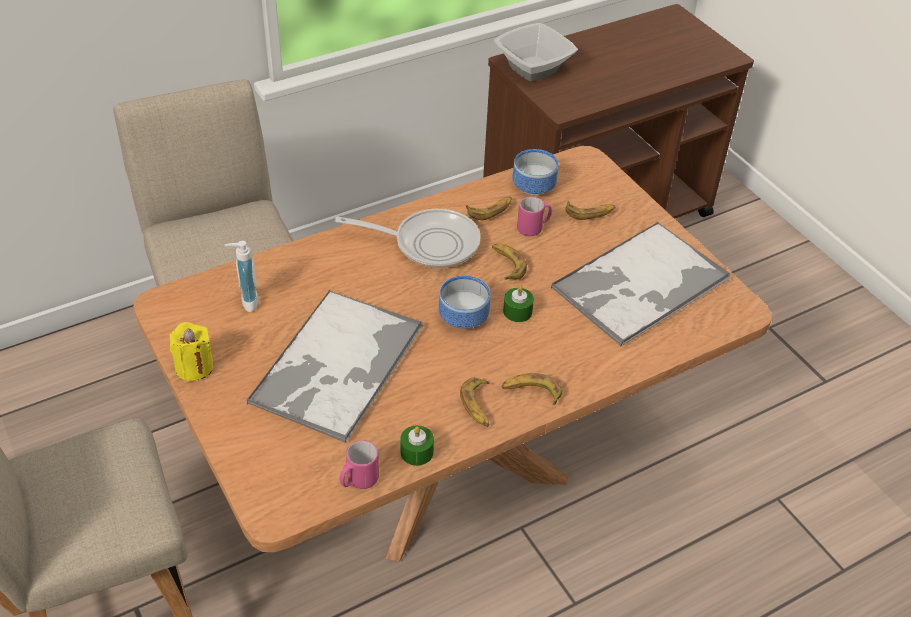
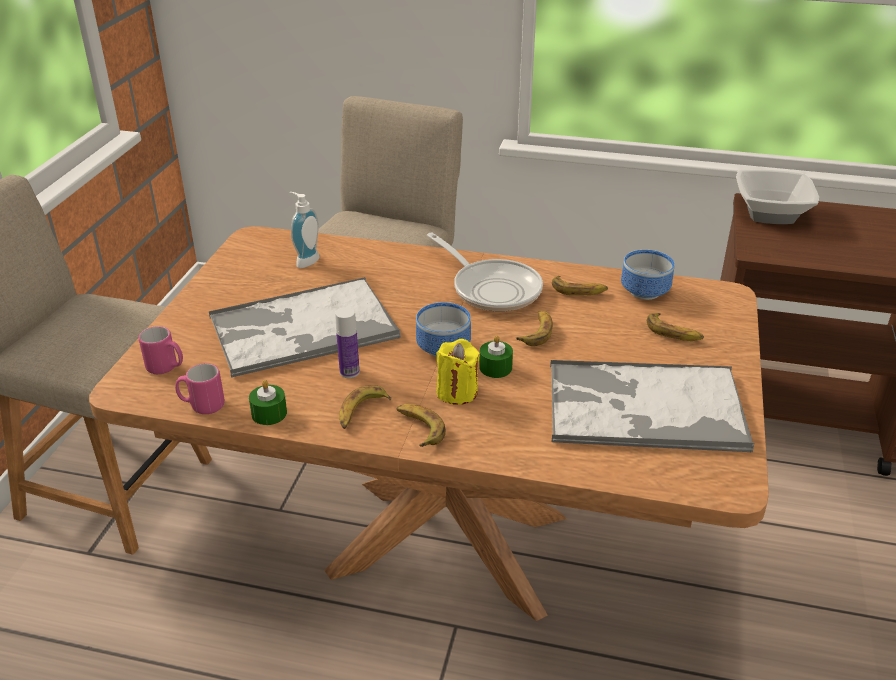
camera: 45 degrees right, 10 degrees down
(194, 367) = (214, 280): yellow candle -> yellow candle (457, 392)
(425, 380) = (349, 372): none -> bottle
(533, 228) = (600, 319): pink mug -> pink mug (166, 368)

